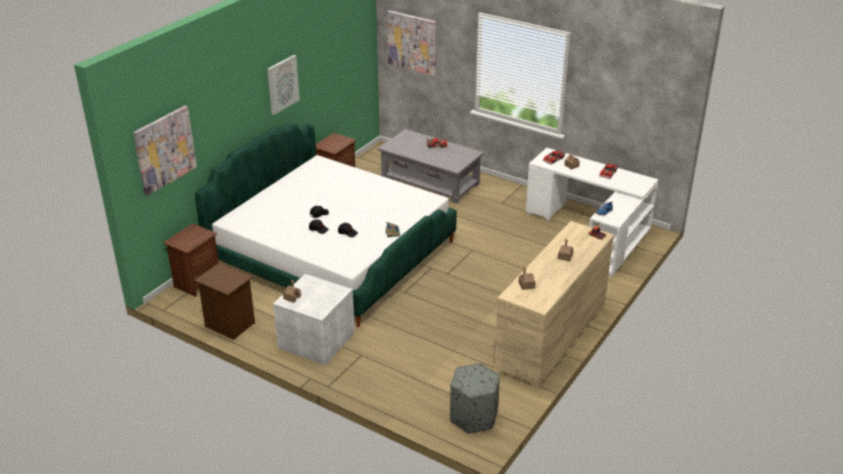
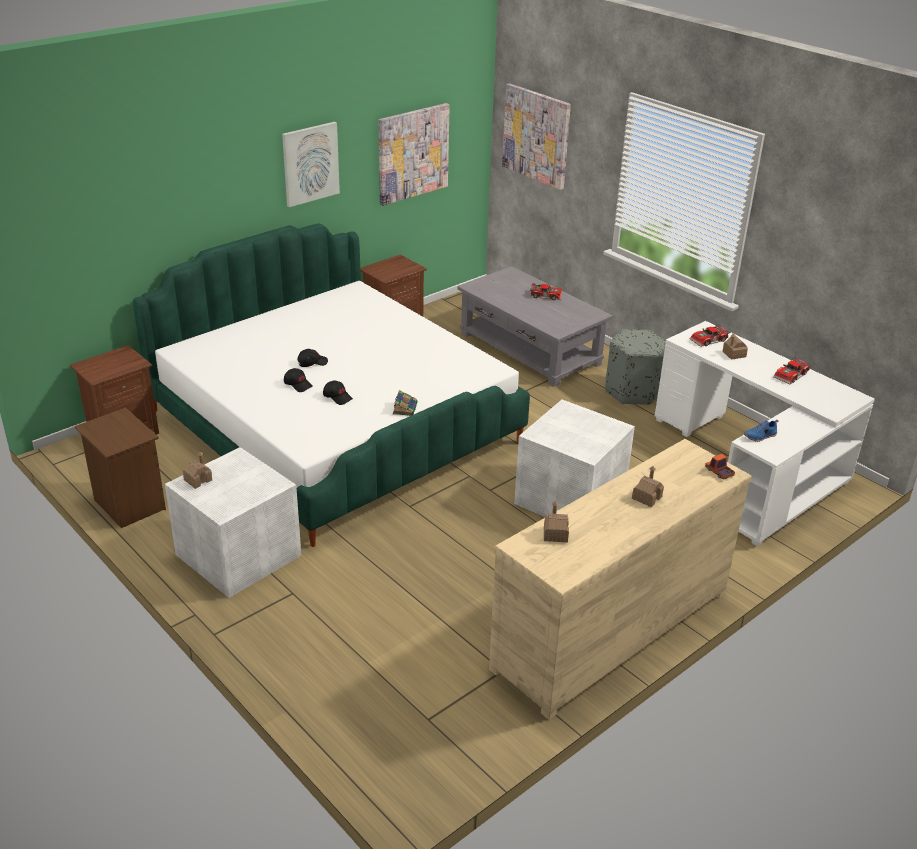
camera: 15 degrees right, 0 degrees up
(164, 149) = (78, 223): picture -> picture (412, 153)
(473, 417) = (416, 744): grey ottoman -> grey ottoman (632, 392)
(497, 270) = (570, 499): none -> white storage box

